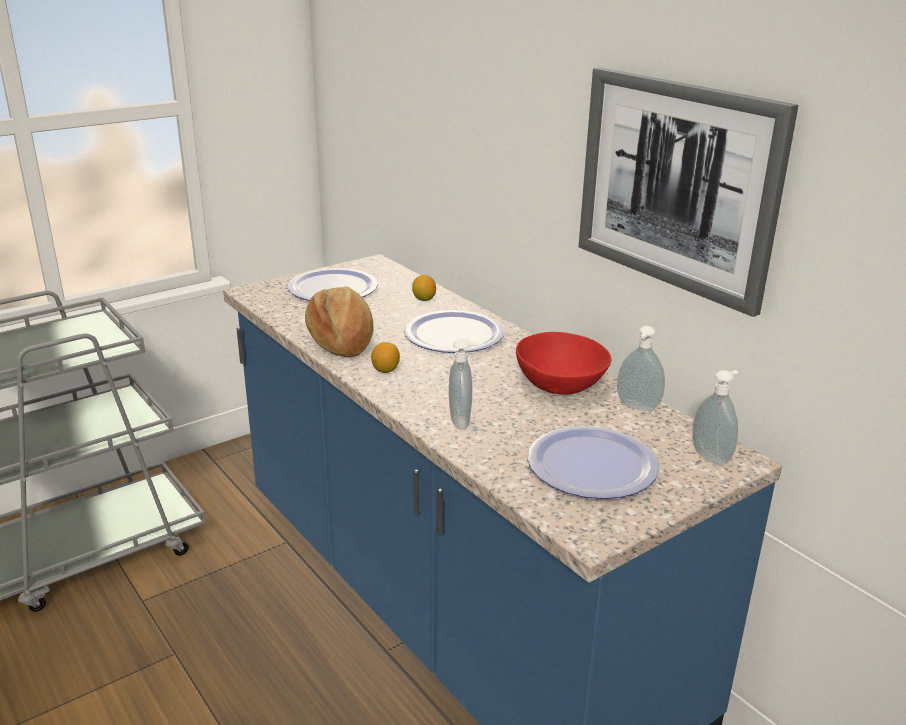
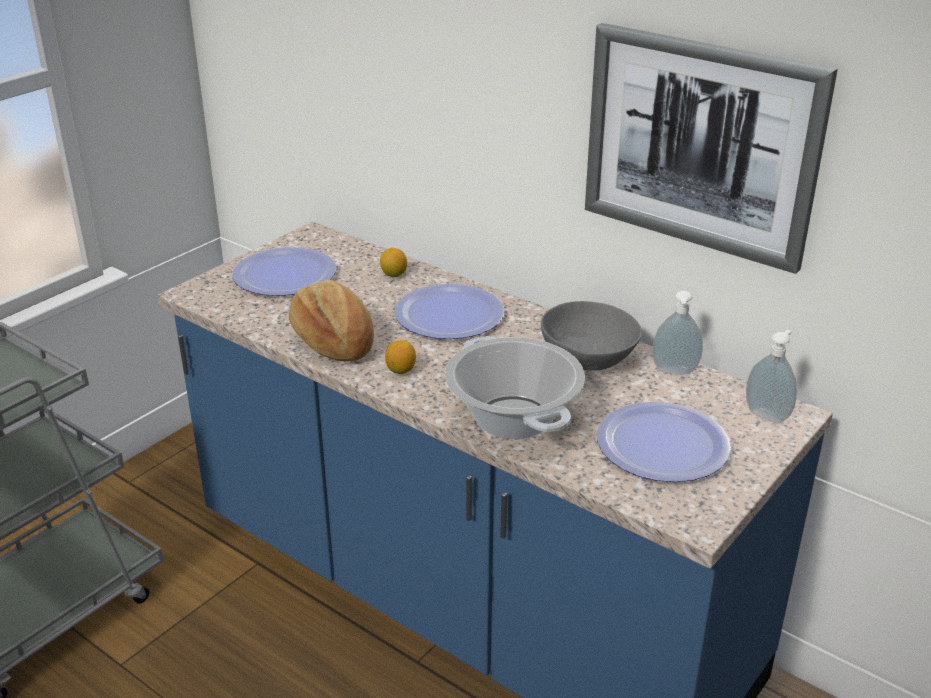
camera: 15 degrees left, 5 degrees up
(462, 422) = (512, 418): soap dispenser -> cooking pot
(560, 384) = (588, 358): red bowl -> grey bowl

